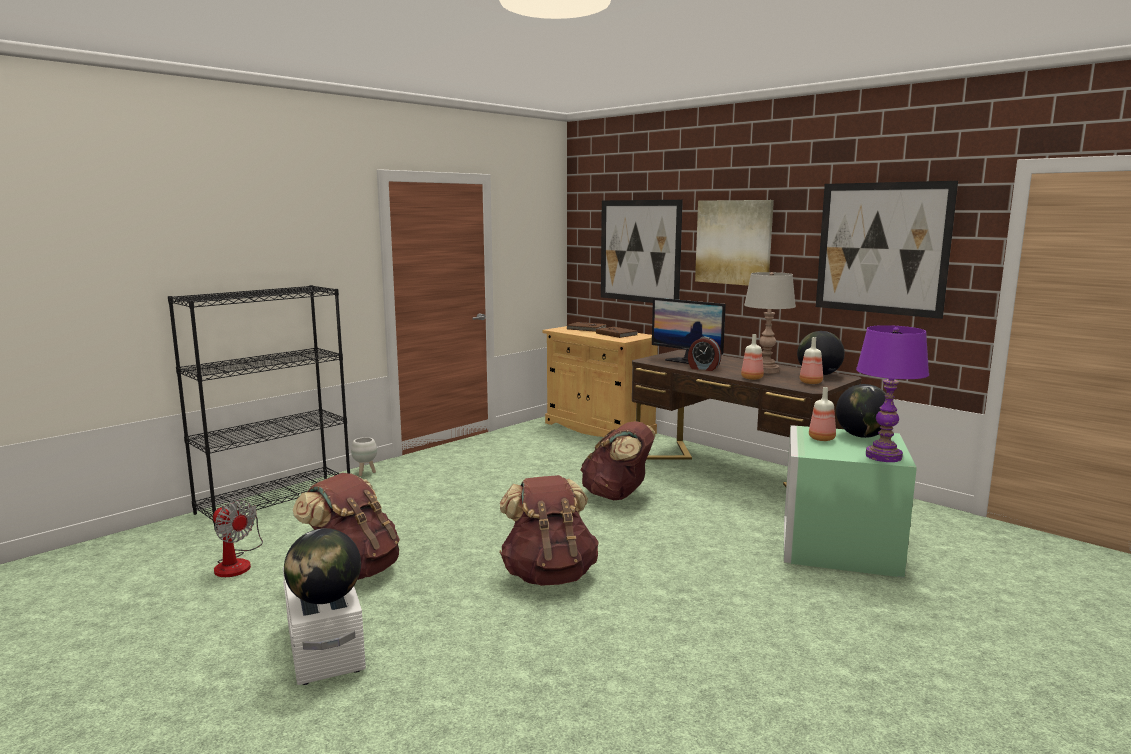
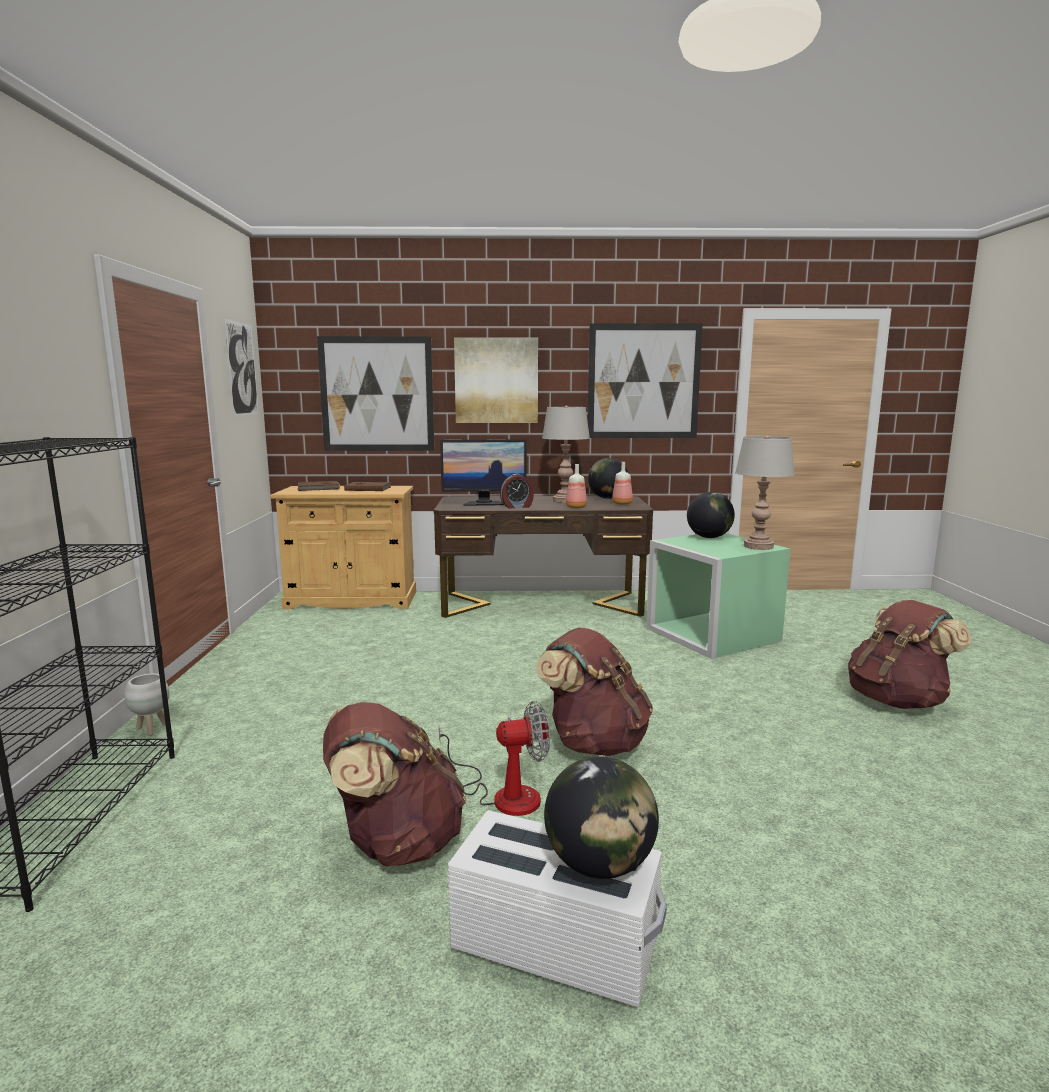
camera: 45 degrees left, 0 degrees up
(237, 563) = (188, 931): fan -> fan (503, 794)
(537, 229) = (242, 369): none -> picture
(617, 495) = (497, 652): brown backpack -> brown backpack (897, 701)
(822, 438) = (696, 544): bottle -> none
(883, 456) = (758, 546): purple table lamp -> grey table lamp

